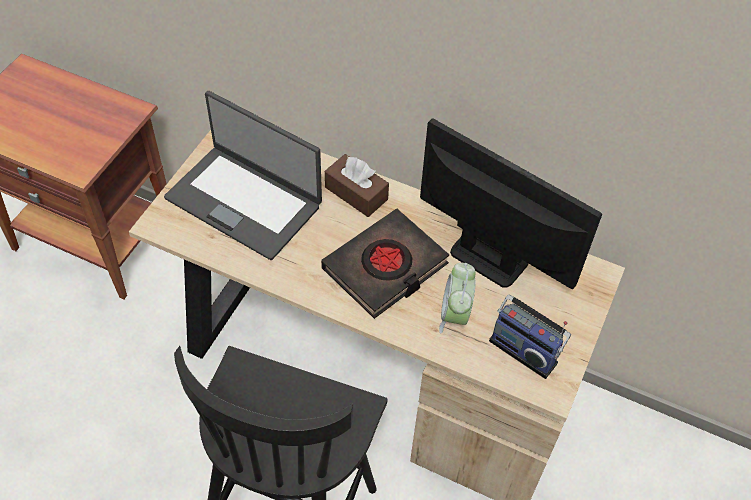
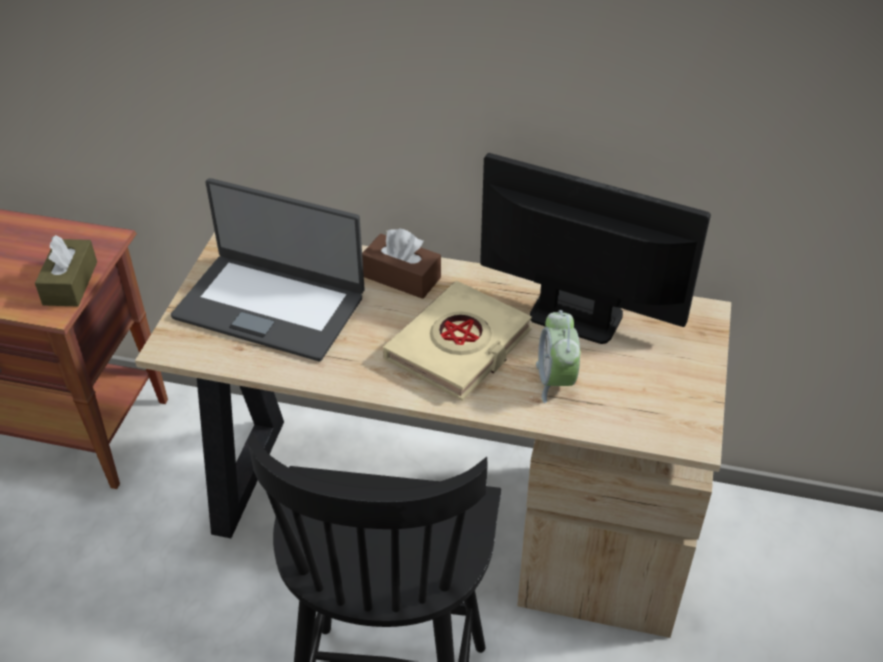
camera: 10 degrees left, 10 degrees down
(96, 147) = (70, 283): none -> brown tissue box
(385, 267) = (459, 346): black book -> beige book
(524, 349) = (648, 403): radio -> none

